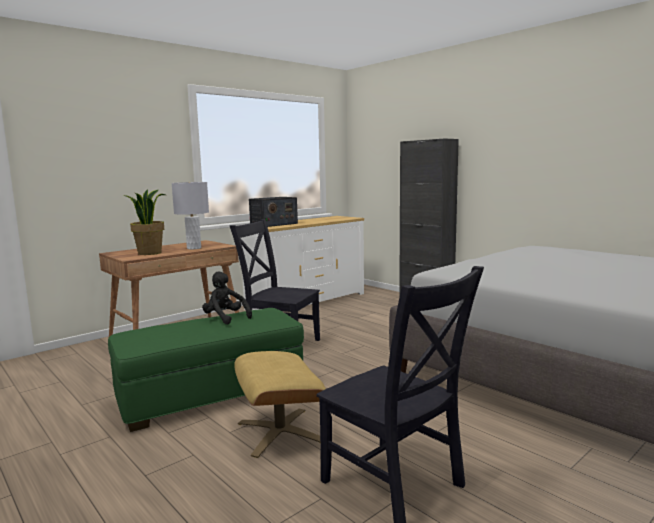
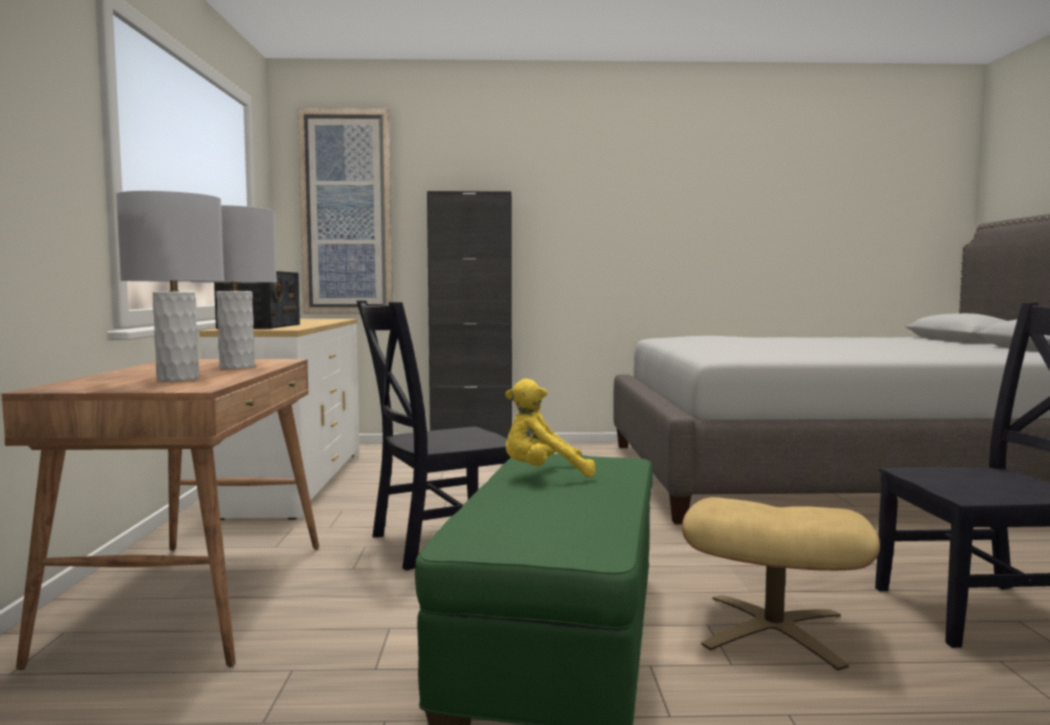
camera: 50 degrees left, 5 degrees down
(149, 253) = (177, 379): potted plant -> grey table lamp
(225, 318) = (543, 474): black plush toy -> yellow plush toy
(377, 154) = (346, 213): none -> picture

